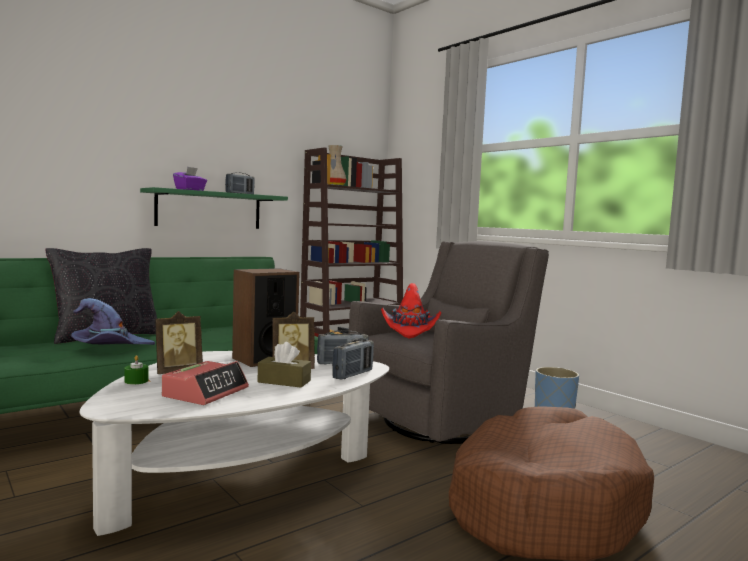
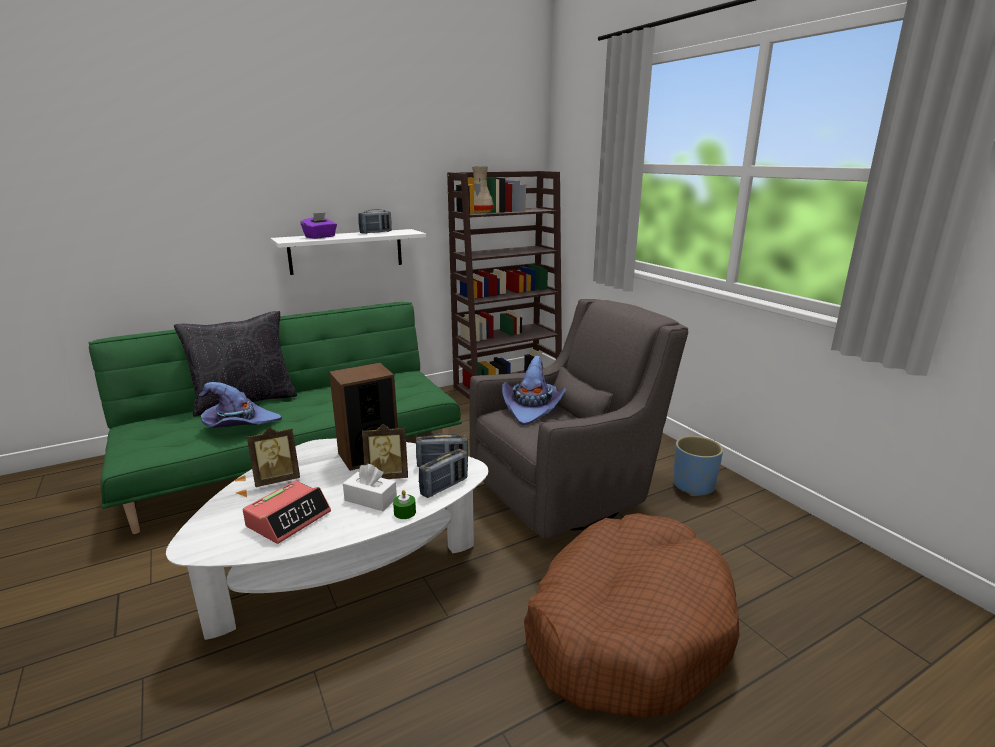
camera: 10 degrees right, 15 degrees up
(136, 381) = (234, 496): green candle -> green candle (405, 512)
(209, 210) = (346, 251): green shelf -> white shelf
(284, 381) = (370, 499): brown tissue box -> white tissue box
(410, 330) = (532, 408): red hat -> purple hat

